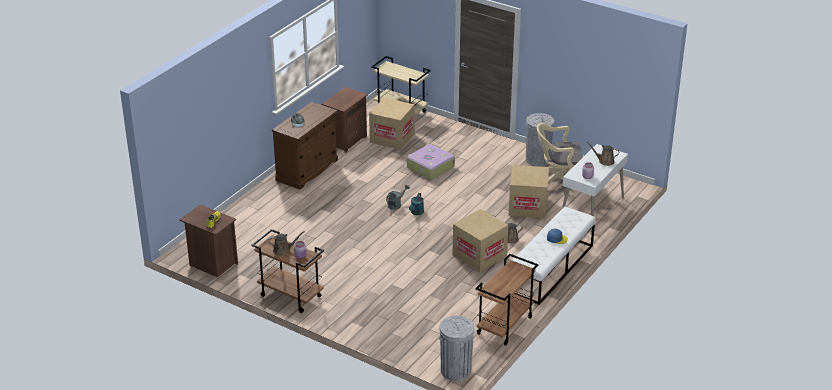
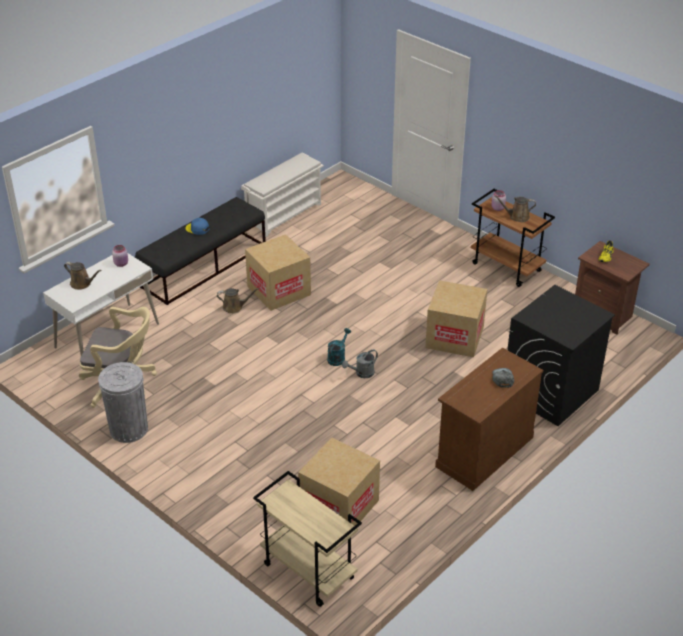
camera: 170 degrees left, 5 degrees up
(261, 206) = (550, 392): none -> black washing machine
(346, 140) = (417, 510): brown nightstand -> none
(430, 167) = (296, 434): suitcase -> none
(456, 370) = (347, 183): grey trash can -> none
(504, 326) = (284, 215): brown cart -> white shoe rack
(527, 206) = (187, 350): cardboard box -> cardboard box (454, 337)
(551, 269) = (204, 266): white bench -> black bench

